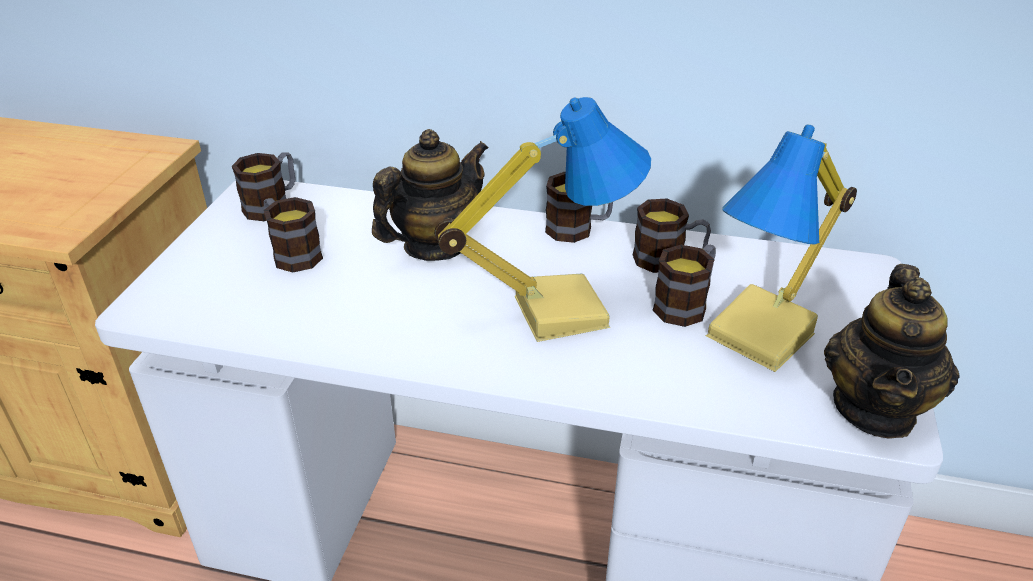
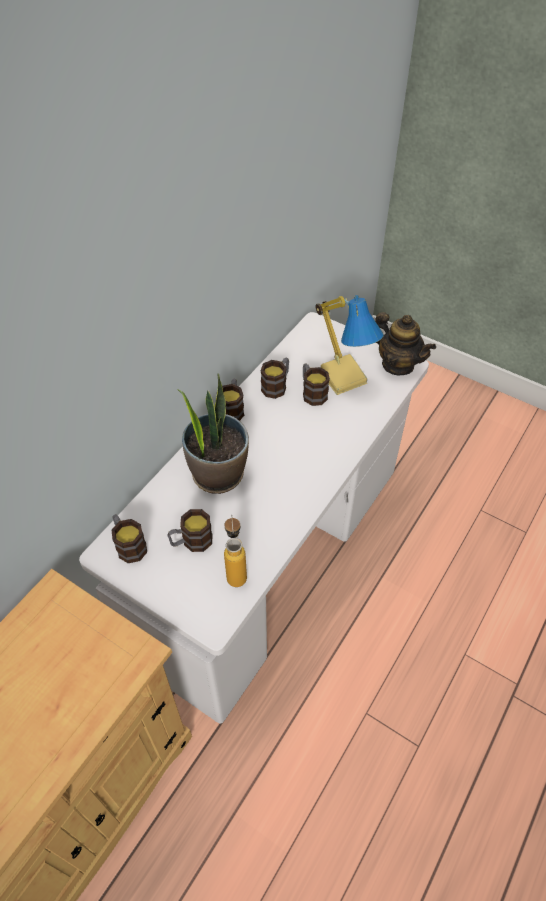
camera: 70 degrees left, 15 degrees up
(244, 307) = (236, 571): none -> bottle
(435, 246) = (218, 473): teapot -> potted plant
(558, 309) = (296, 438): table lamp -> none

